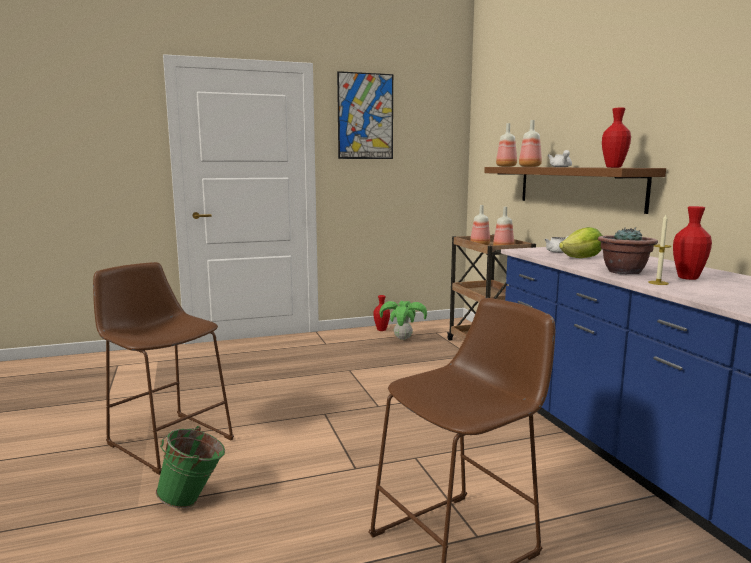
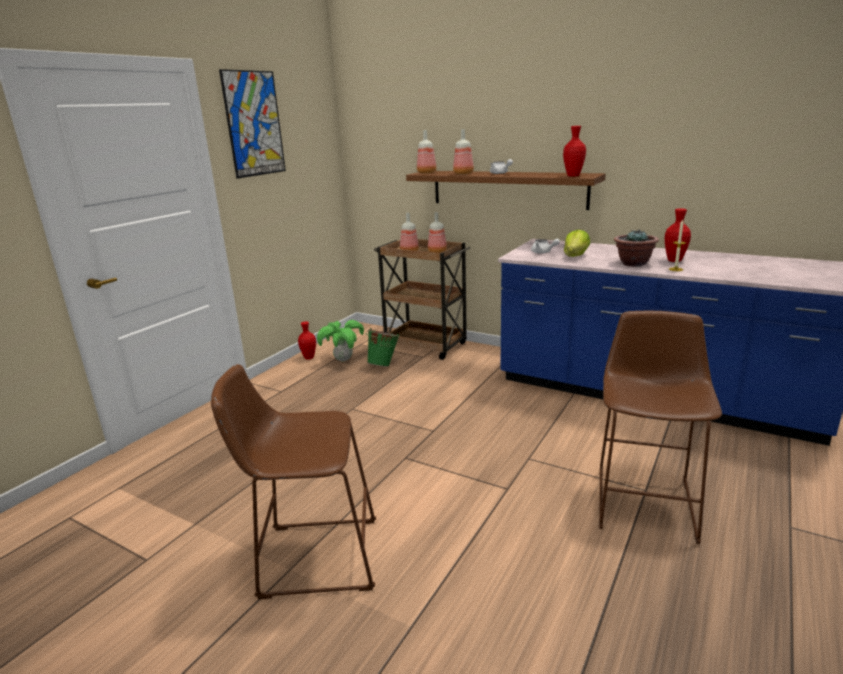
camera: 40 degrees left, 10 degrees up
(194, 500) = (445, 588): green bucket -> green bucket (384, 365)

